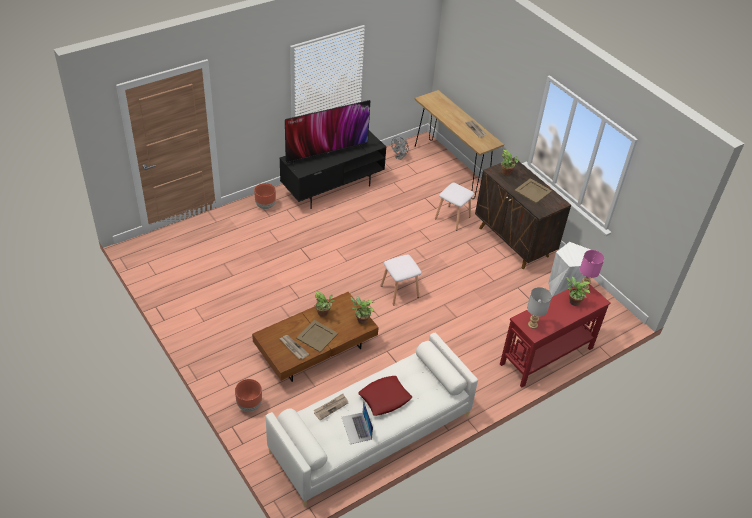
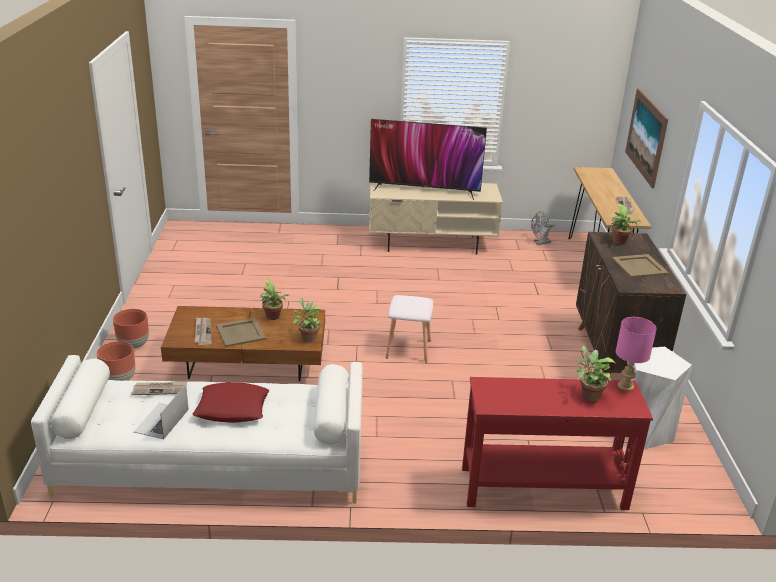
camera: 35 degrees right, 15 degrees down
(265, 206) = (342, 236): brown planter -> brown planter (133, 345)
(332, 188) = (432, 243): black tv stand -> beige tv stand
(453, 218) = (552, 309): white stool -> none
(481, 79) = (646, 136): none -> picture
(532, 325) = (495, 395): grey table lamp -> none

